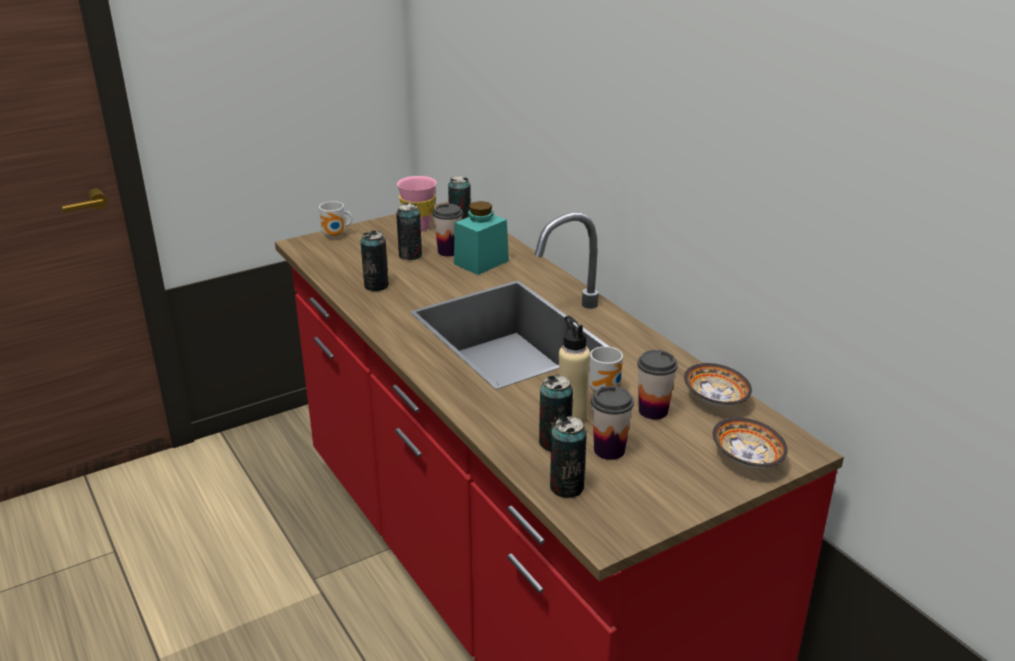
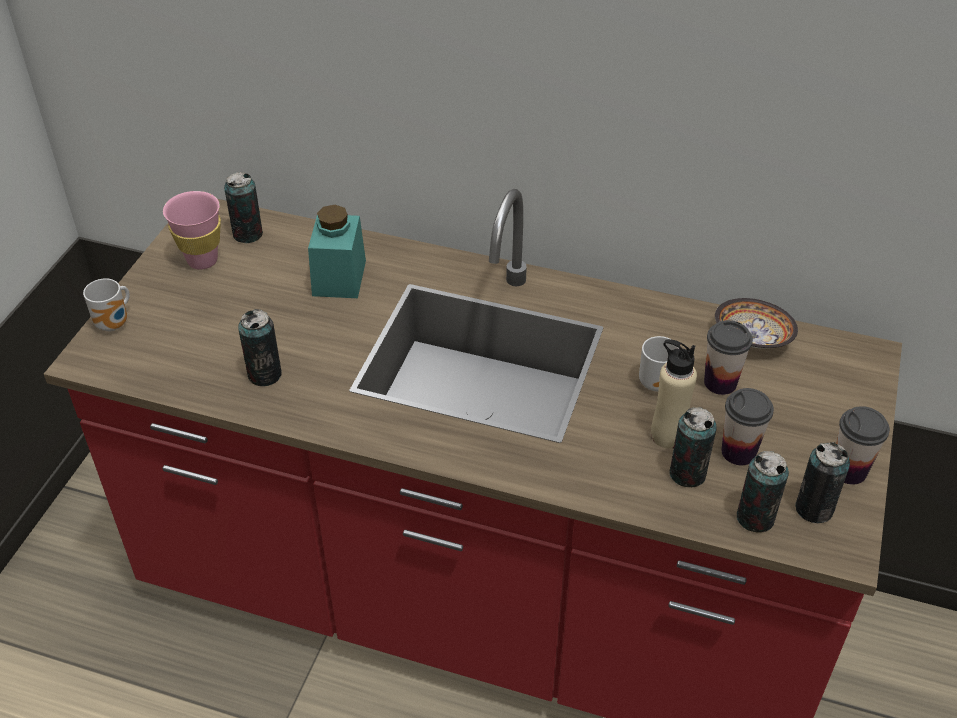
camera: 40 degrees left, 15 degrees up
(410, 255) = (247, 309): can -> can (814, 509)
(448, 251) = (283, 280): cup -> cup (849, 470)
(747, 458) = (844, 390): bowl -> none

